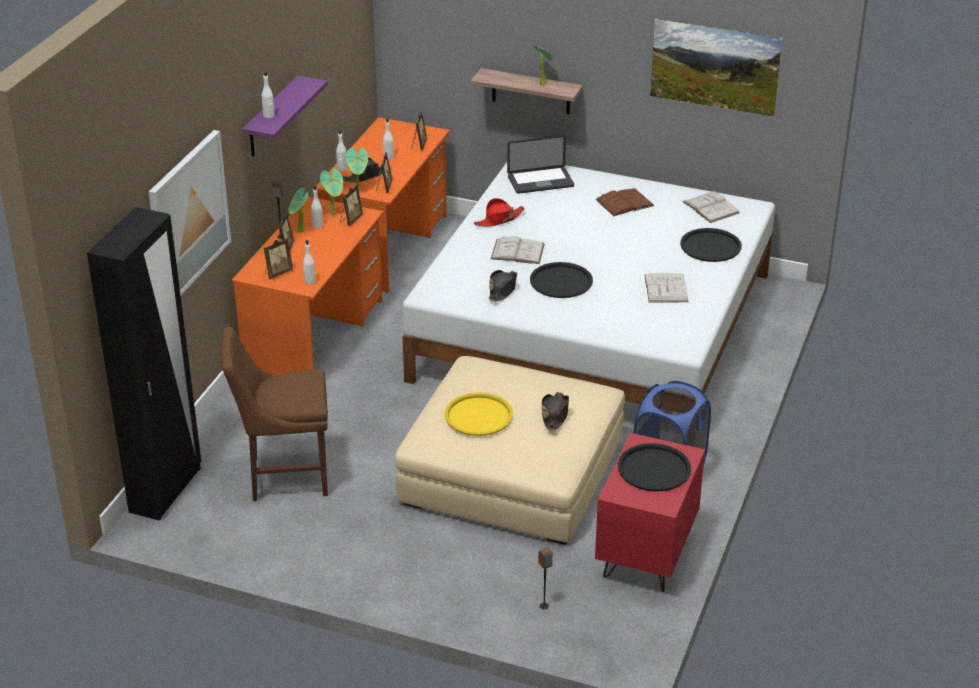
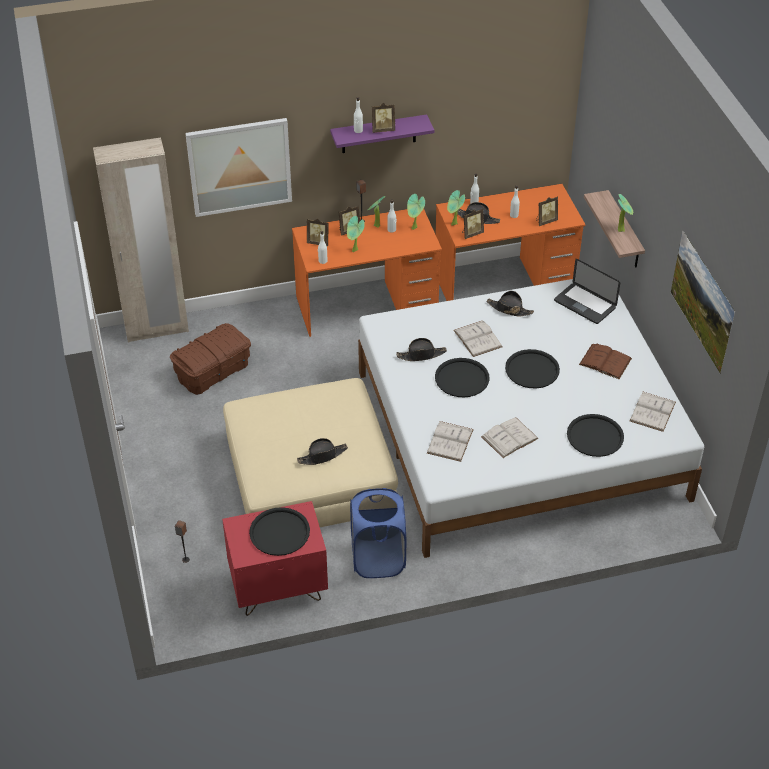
camera: 55 degrees right, 10 degrees up
(166, 490) = (156, 329): black wardrobe -> beige wardrobe
(284, 476) = (213, 371): brown chair -> brown storage box
(321, 257) = (355, 251): none -> potted plant
(350, 220) = (414, 240): picture frame -> picture frame (383, 129)
(478, 415) = (287, 419): yellow tray -> none
(499, 219) = (509, 309): red hat -> black hat
(592, 241) = (532, 369): none -> black tray
(636, 321) = (450, 441): none -> white book

